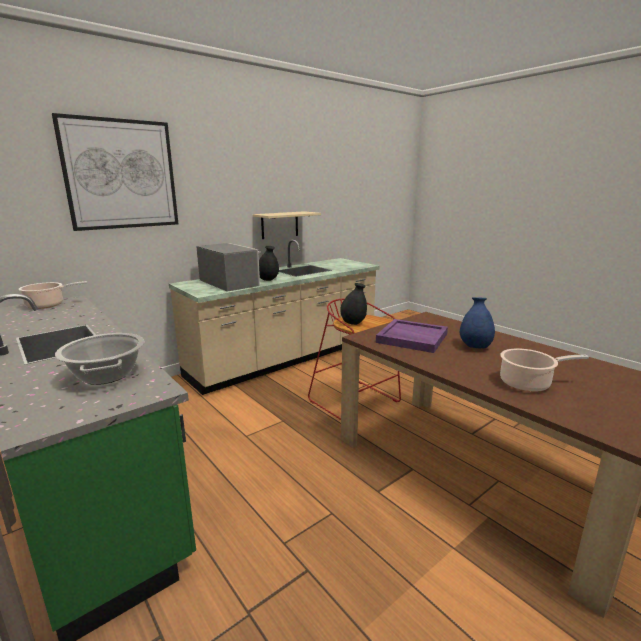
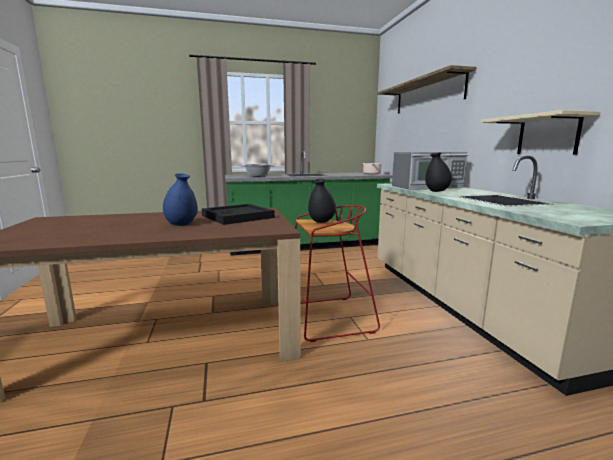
camera: 115 degrees right, 5 degrees down
(121, 175) = (427, 94): picture -> shelf
(411, 338) = (238, 216): purple tray -> black tray
(528, 383) = (114, 220): cooking pot -> none

